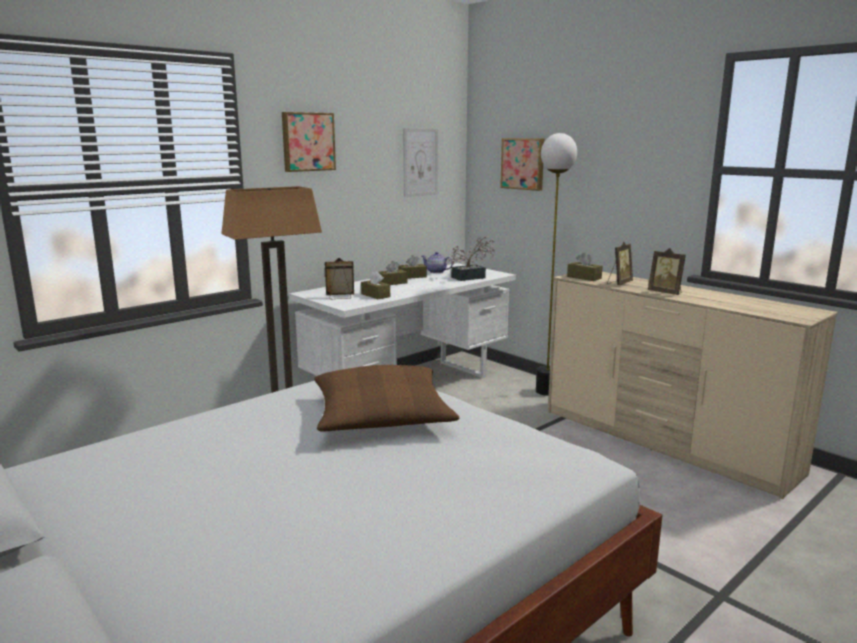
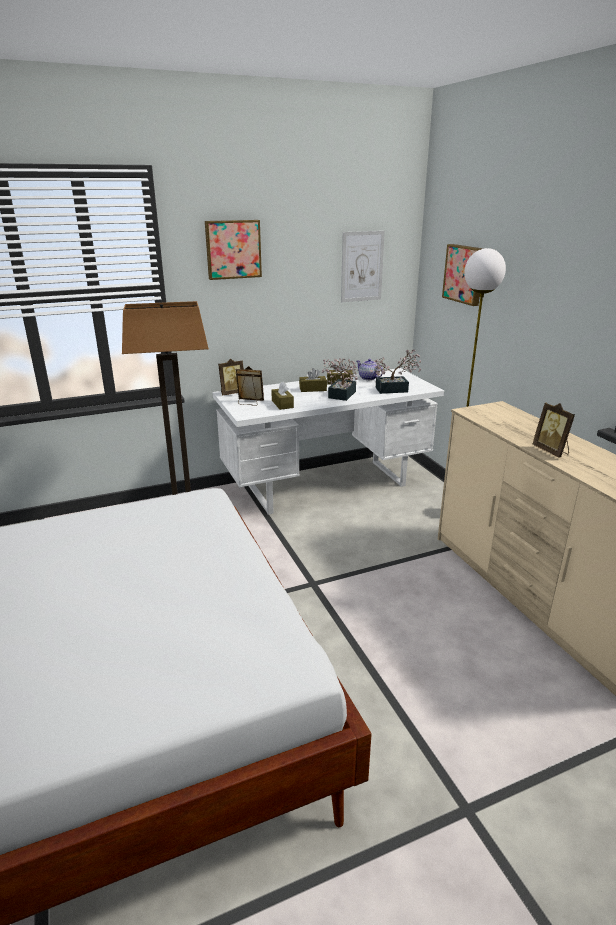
camera: 20 degrees right, 10 degrees up
(381, 415) = (166, 556): brown pillow -> none
(425, 285) = (340, 396): none -> potted plant
(584, 277) = (483, 414): brown tissue box -> none
(619, 283) = (512, 428): picture frame -> picture frame (232, 393)

